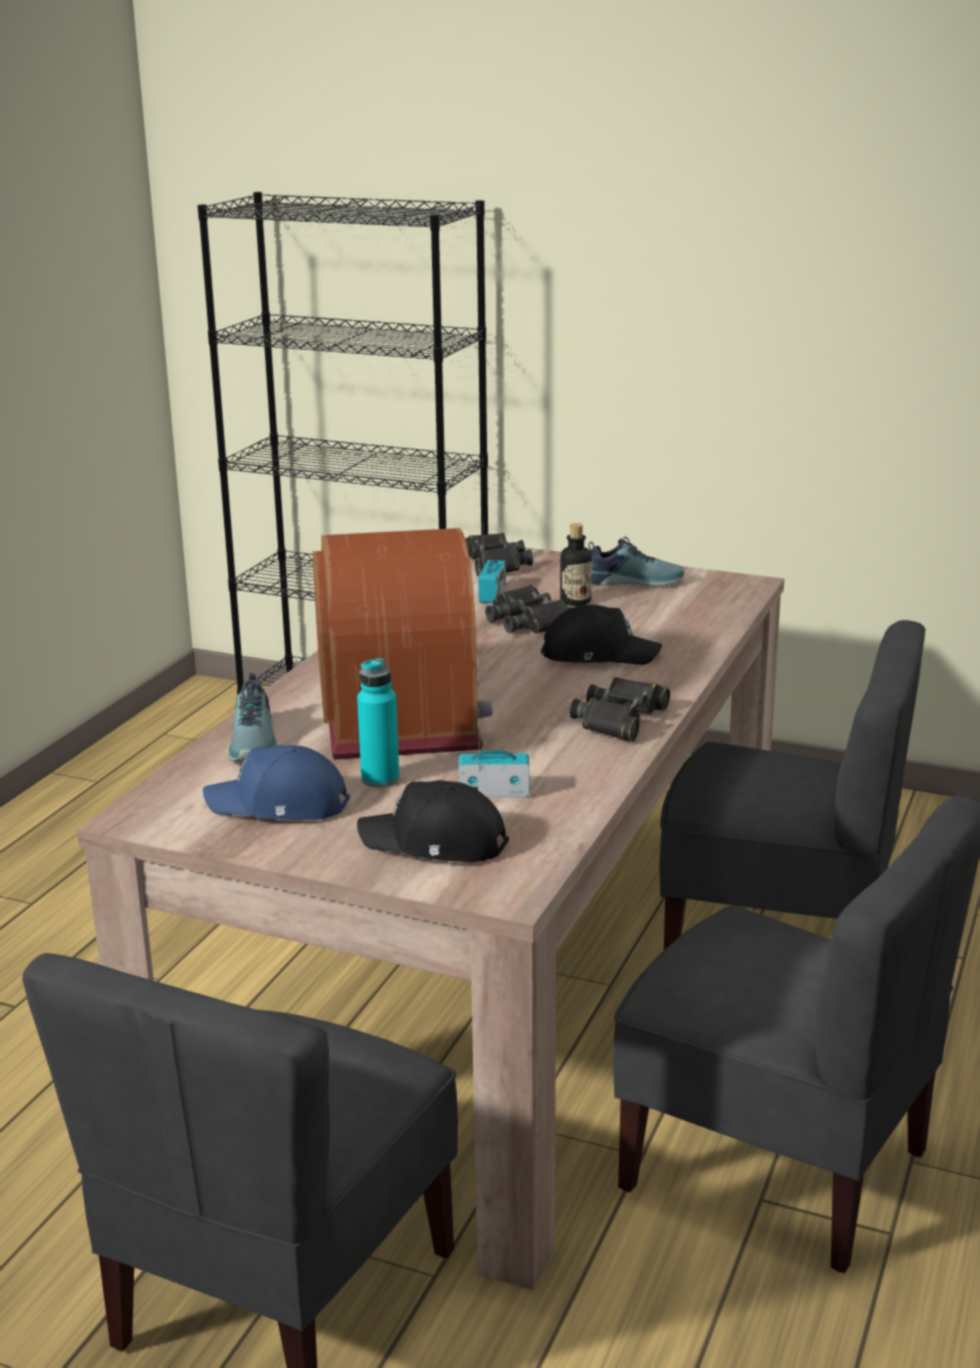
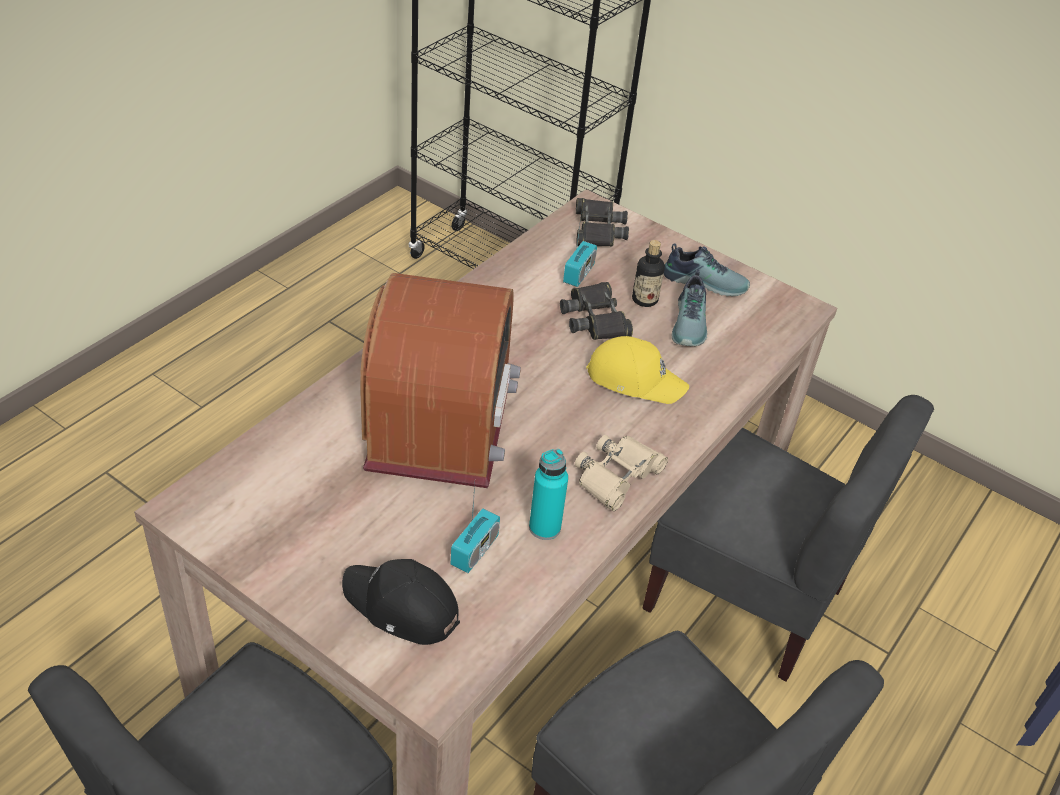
camera: 10 degrees right, 20 degrees up
(256, 742) = (313, 430): shoe -> shoe (691, 323)
(279, 805) = (299, 521): blue cap -> none
(380, 779) = (391, 507): turquoise bottle -> turquoise bottle (544, 527)
(494, 793) = (474, 551): radio -> radio turned 105 degrees clockwise
(598, 654) = (635, 379): black cap -> yellow cap
(620, 719) = (617, 476): black binoculars -> beige binoculars

